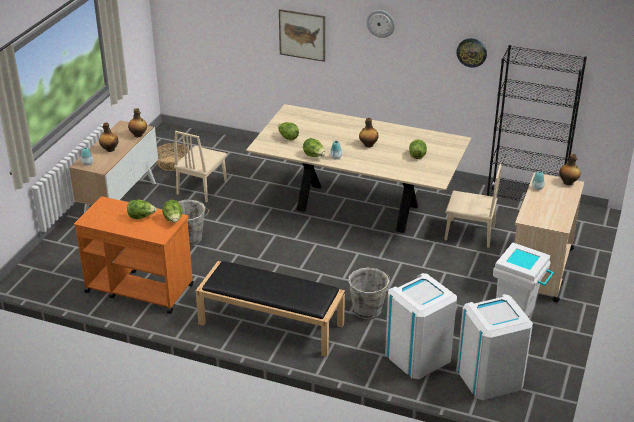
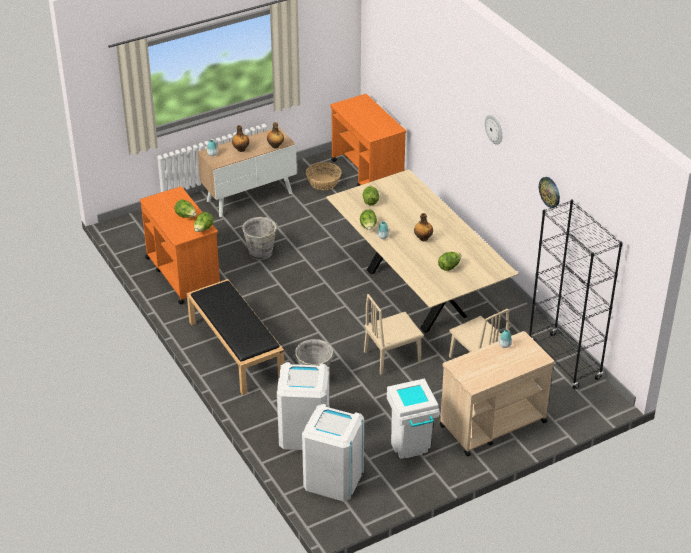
camera: 40 degrees right, 5 degrees up
(202, 143) = (367, 174): none -> orange cart
(202, 188) = (320, 214): beige chair -> beige chair (392, 356)
(302, 35) = (446, 111): picture -> none
(568, 182) = (538, 354): bottle -> none

